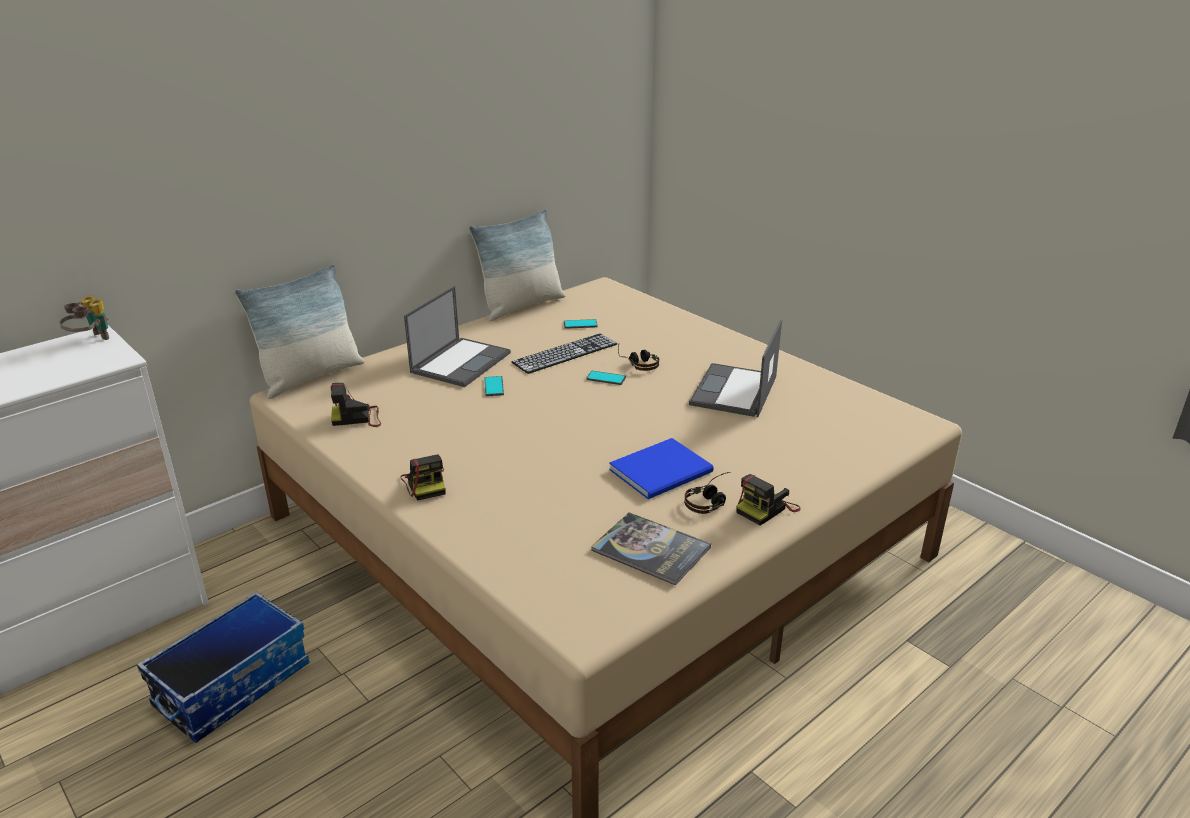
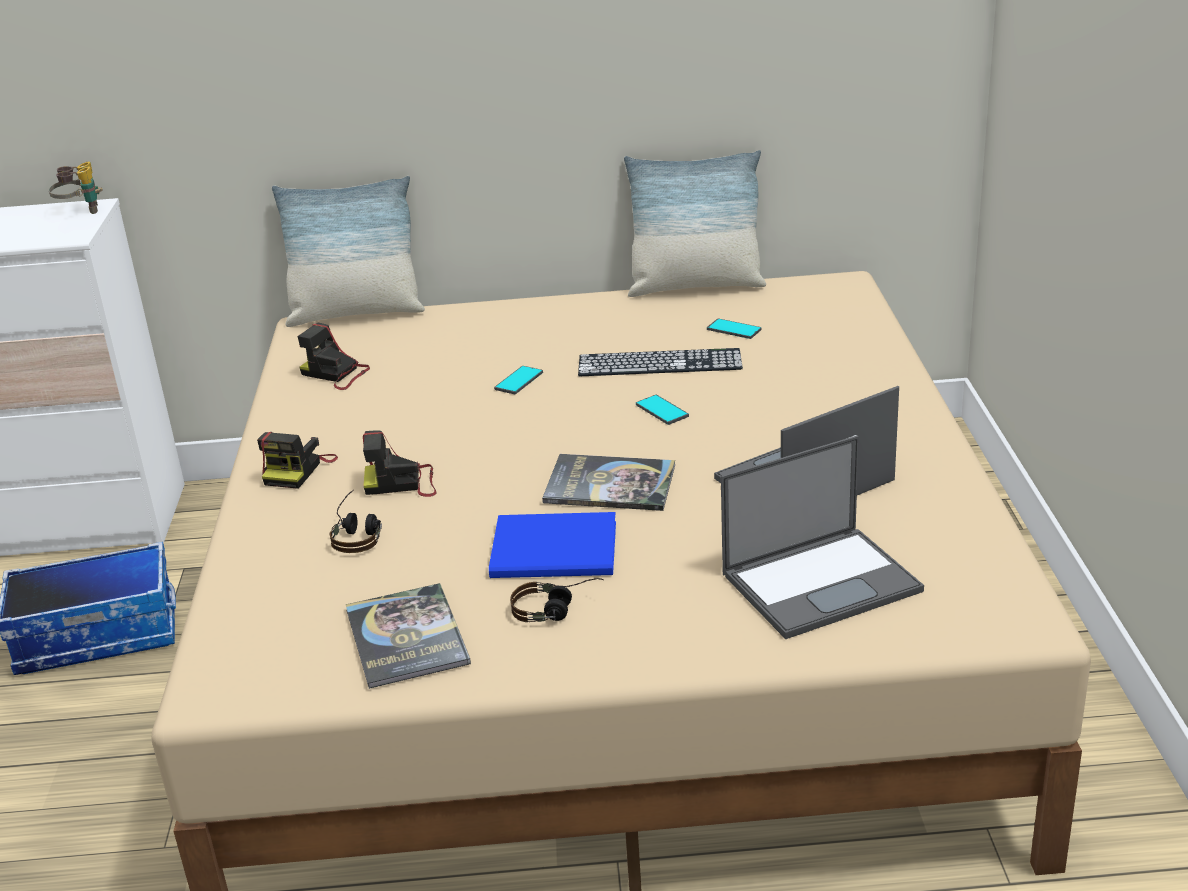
camera: 40 degrees right, 0 degrees up
(461, 362) = (526, 340): laptop -> laptop (822, 581)
(637, 426) = (610, 484): none -> book
(638, 363) = (732, 402): headphones -> headphones (358, 533)
(766, 509) = (608, 648): camera -> camera (402, 483)

